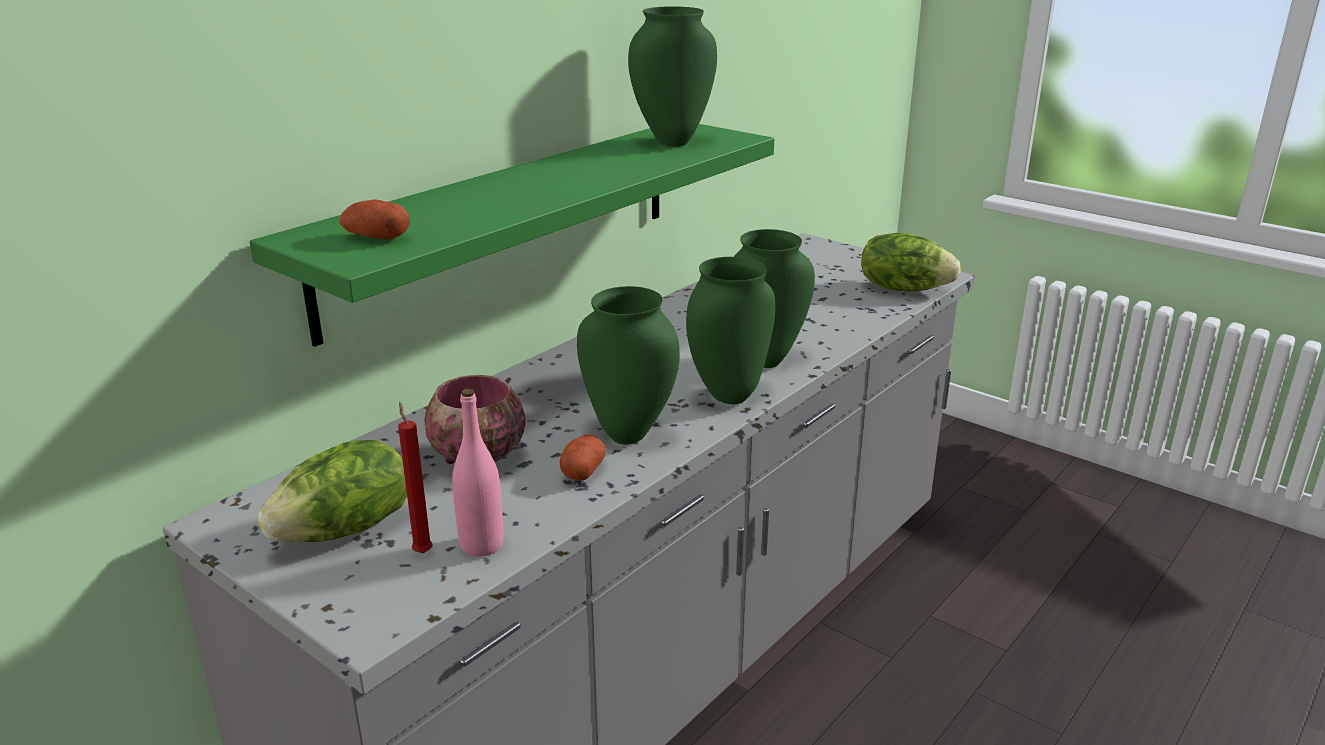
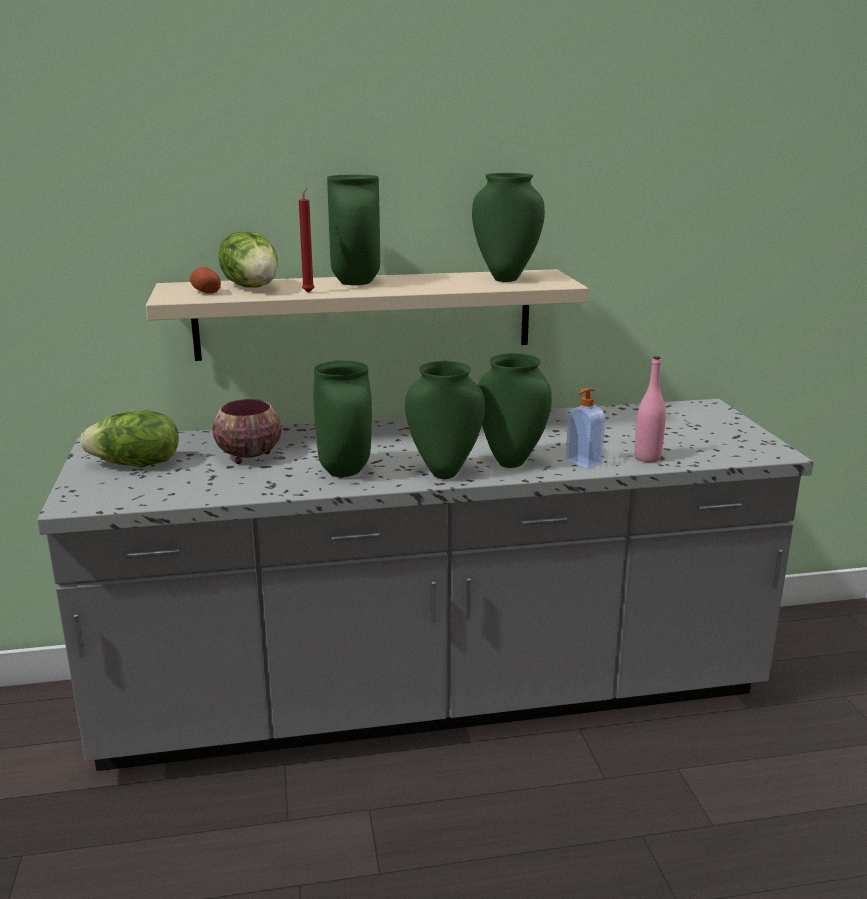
camera: 40 degrees right, 5 degrees down
(422, 551) = (147, 485): red candle -> red candle (309, 292)
(482, 545) = (175, 492): pink bottle -> pink bottle (647, 458)
(507, 221) = (365, 314): green shelf -> beige shelf
(527, 181) = (354, 283): none -> green vase
(583, 470) = (285, 479): potato -> none
(823, 338) = (582, 463): none -> soap dispenser
(903, 288) = (721, 452): lettuce -> lettuce (253, 287)

